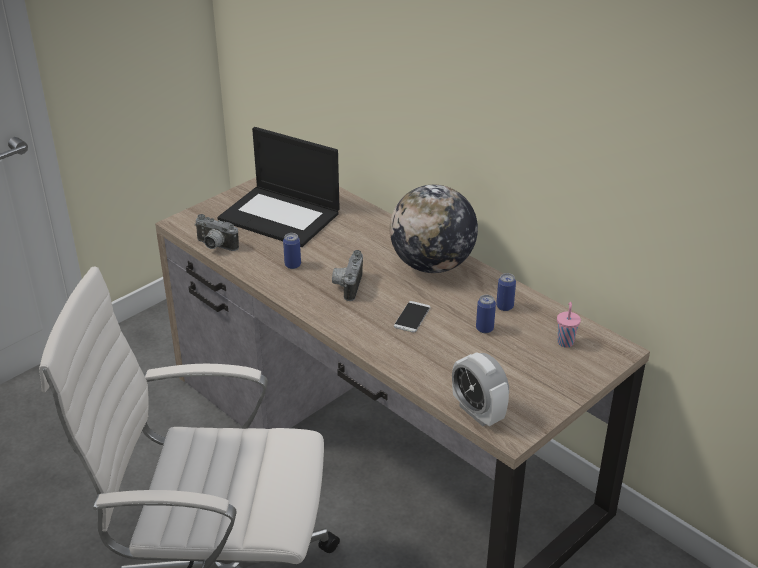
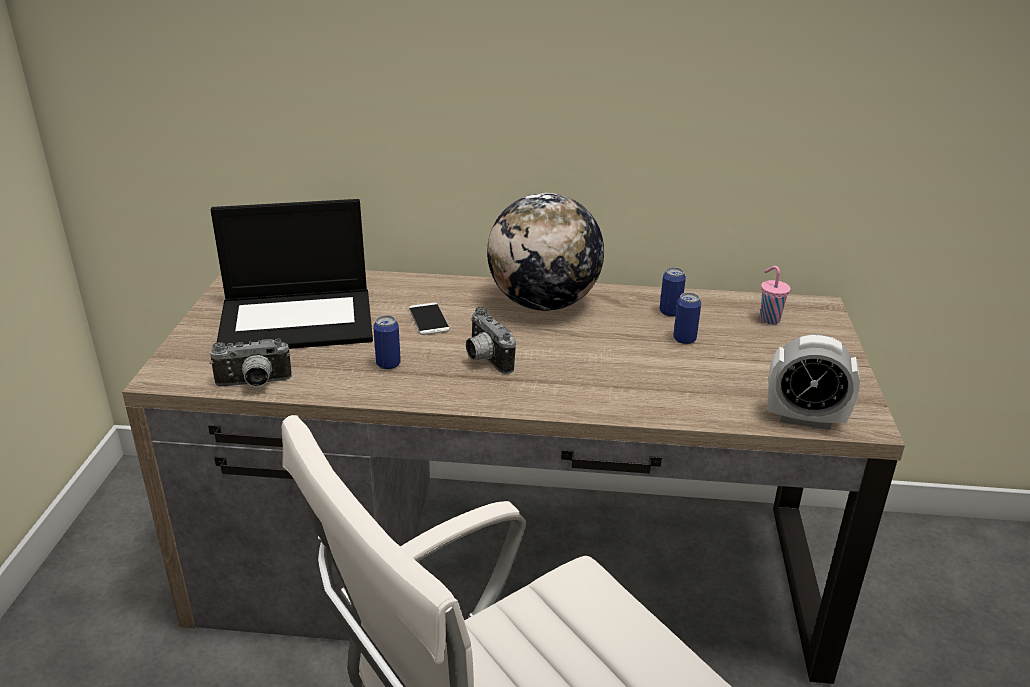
camera: 40 degrees left, 5 degrees down
(412, 317) = (601, 360): phone -> phone (429, 319)

